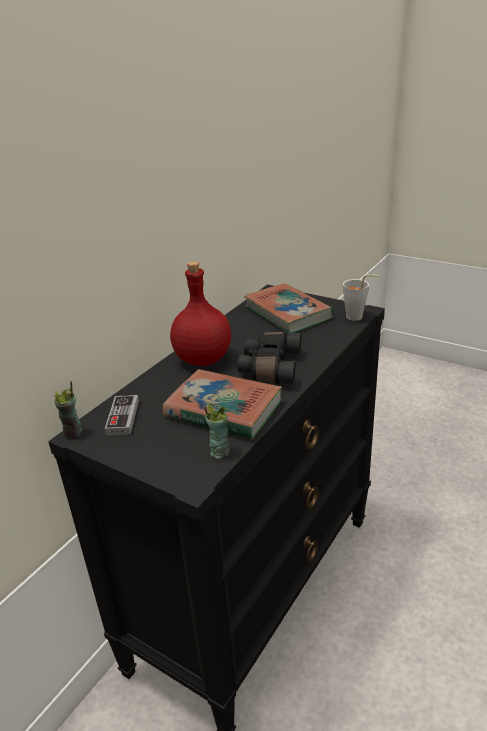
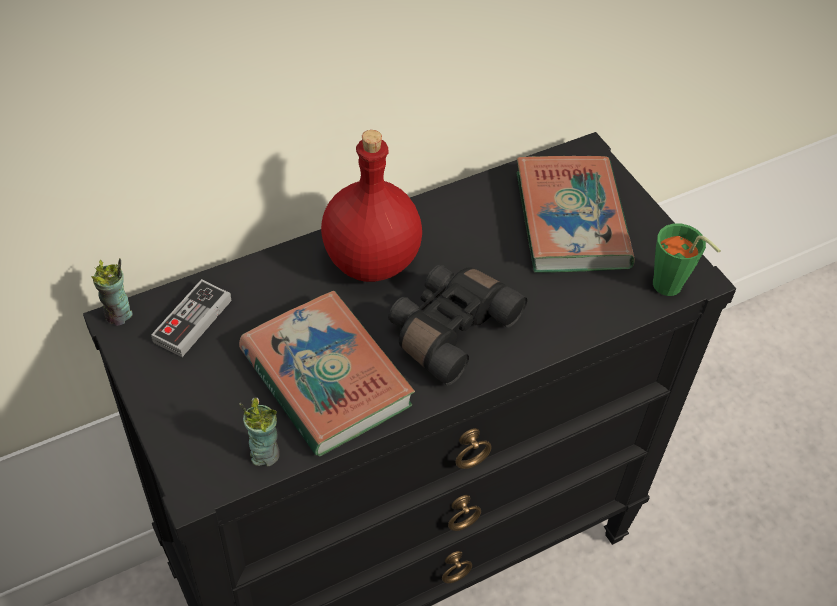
camera: 25 degrees right, 20 degrees up
(358, 317) = (671, 289): grey cup -> green cup

